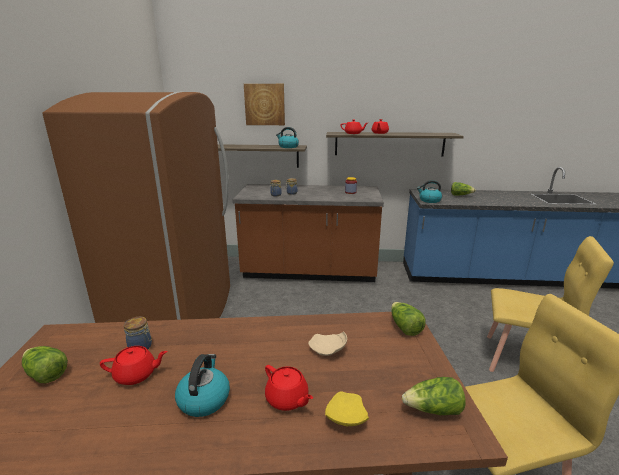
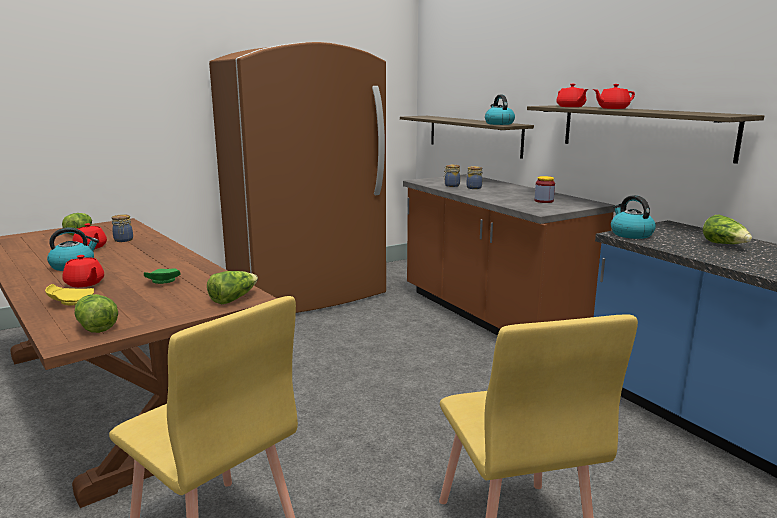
camera: 55 degrees right, 5 degrees down
(265, 104) = (495, 64): picture -> none
(287, 399) = (85, 283): red teapot -> red teapot turned 60 degrees counterclockwise
(328, 350) = (163, 281): beige plate -> green plate

